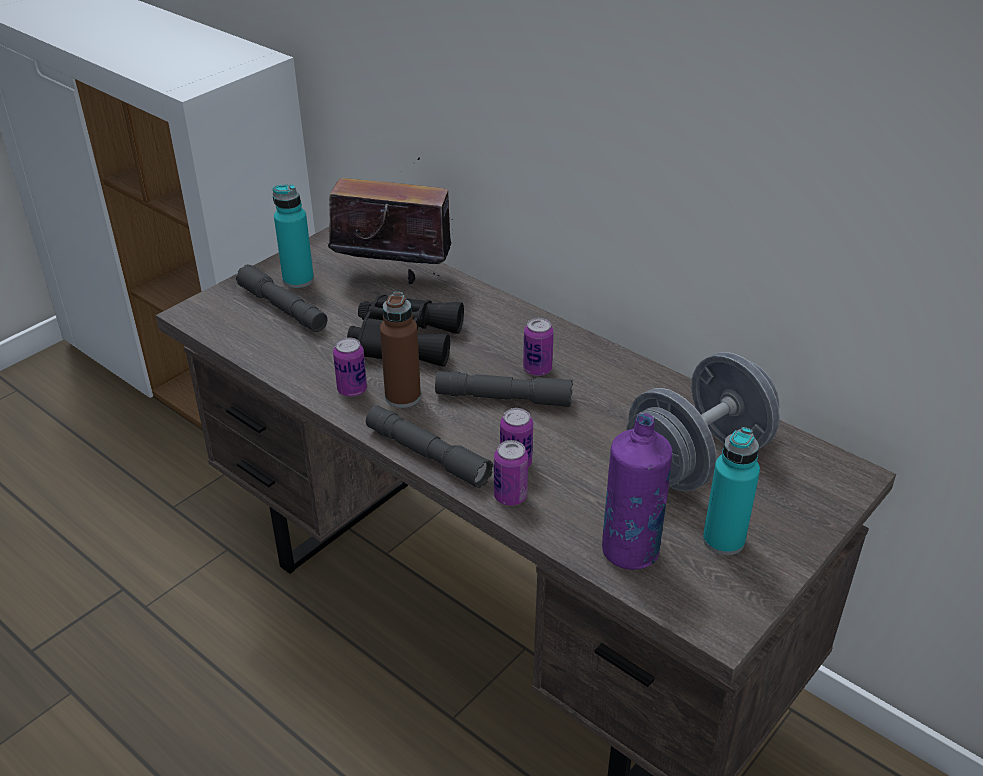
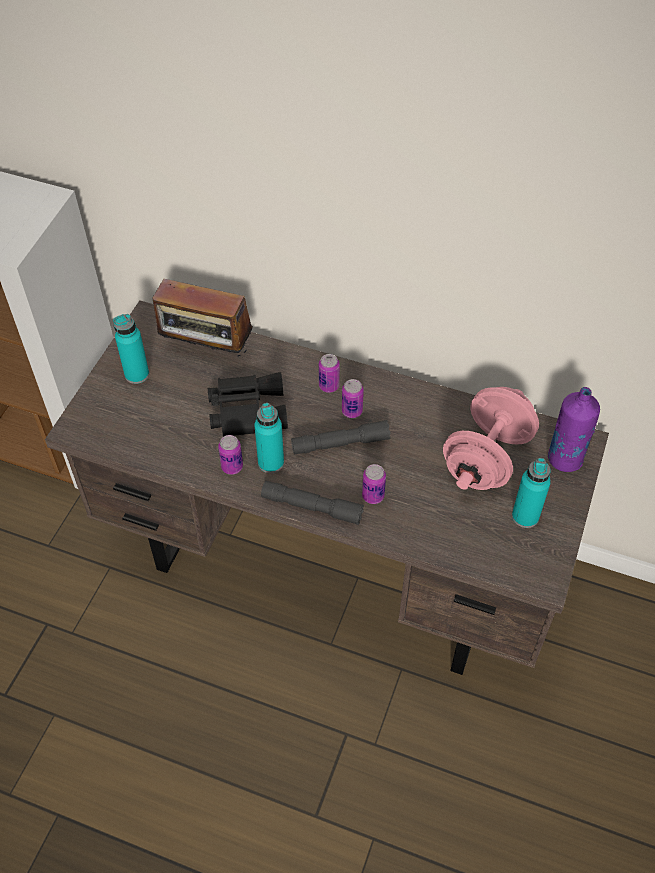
camera: 20 degrees left, 15 degrees up
(282, 308) = (140, 405): grey flashlight -> none
(392, 276) = (207, 351): radio -> radio turned 150 degrees counterclockwise
(403, 397) = (271, 462): brown bottle -> turquoise bottle
(510, 496) = (381, 524): can -> can (329, 386)
(630, 551) = (473, 542): purple bottle -> purple bottle (564, 458)
(697, 460) = (486, 458): grey dumbbell -> pink dumbbell

